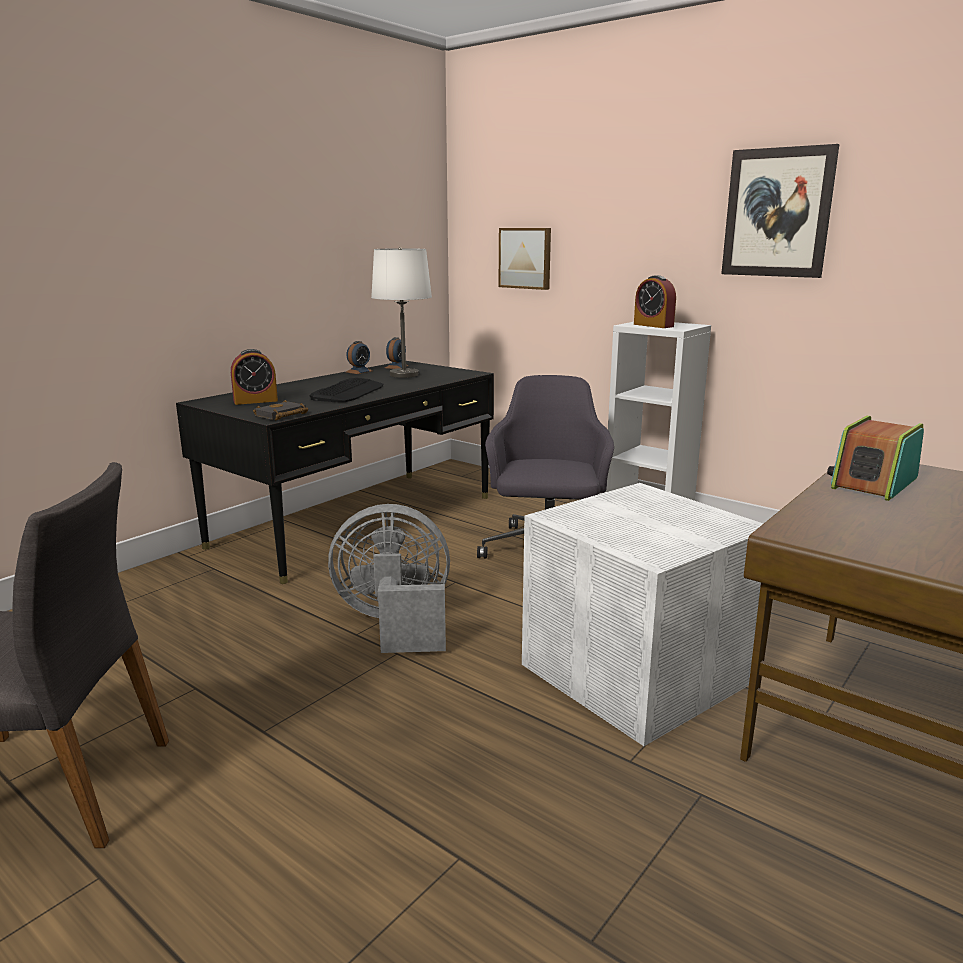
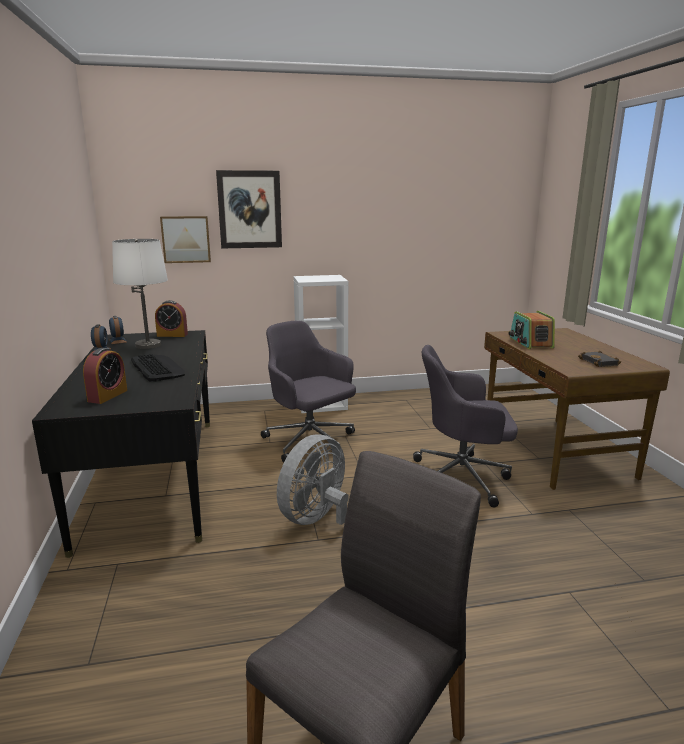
camera: 50 degrees left, 0 degrees up
(281, 415) = (175, 398): black book -> black book (600, 362)
(636, 670) = (462, 477): white storage box -> grey office chair
(653, 325) = (319, 279): alarm clock -> alarm clock (172, 335)
(777, 213) = (370, 206): picture -> picture (249, 209)

